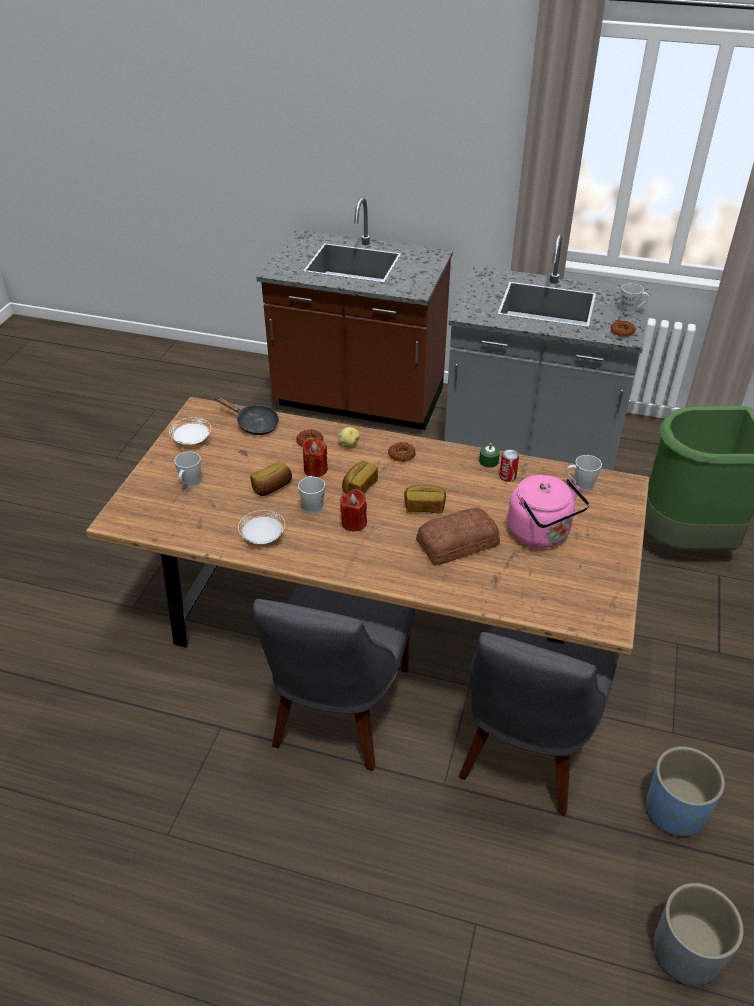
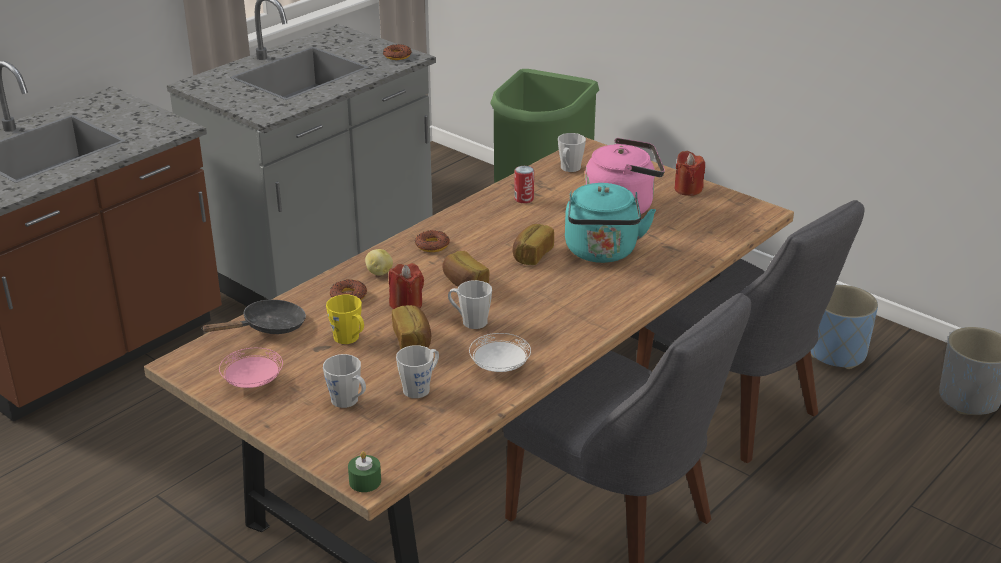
camera: 65 degrees left, 10 degrees down
(192, 440) = (252, 382): white plate -> pink plate
(259, 460) = (349, 339): none -> yellow mug
(354, 523) = (523, 302): red candle -> red candle (688, 189)
(456, 542) = (602, 253): bread -> turquoise kettle
(488, 461) = (490, 201): green candle -> green candle (365, 481)
(631, 311) = (366, 42): grey mug -> grey mug (420, 387)

